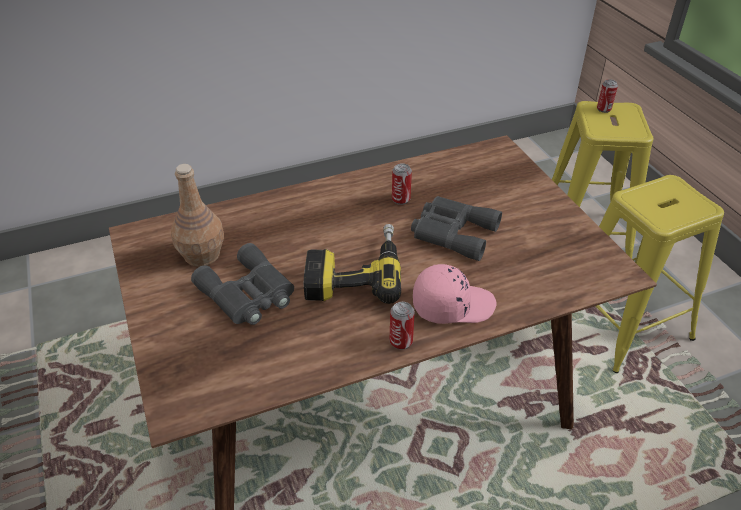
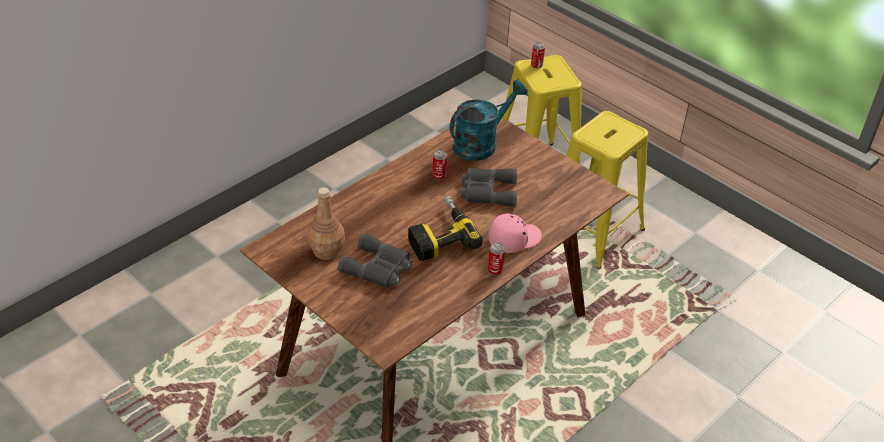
camera: 25 degrees left, 0 degrees up
(477, 174) = (481, 144): none -> turquoise watering can

